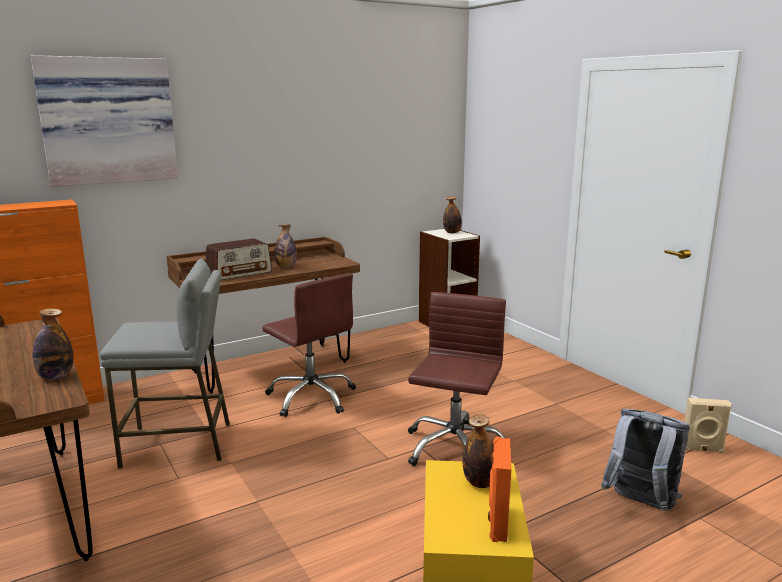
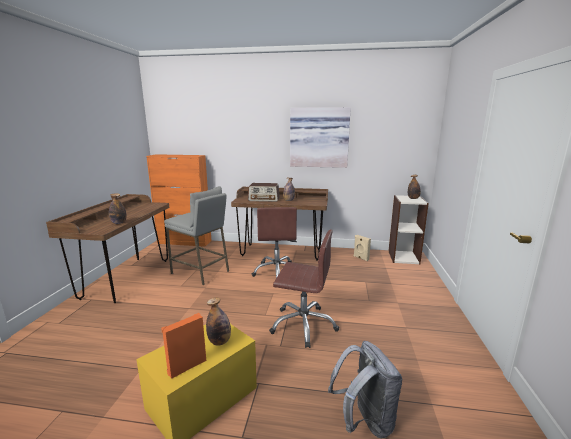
camera: 40 degrees right, 0 degrees up
(108, 121) = (222, 120): picture -> picture (319, 137)
(454, 448) = (303, 325): brown office chair -> brown office chair turned 45 degrees clockwise
(702, 449) = (482, 414): beige speaker -> beige speaker (360, 258)

